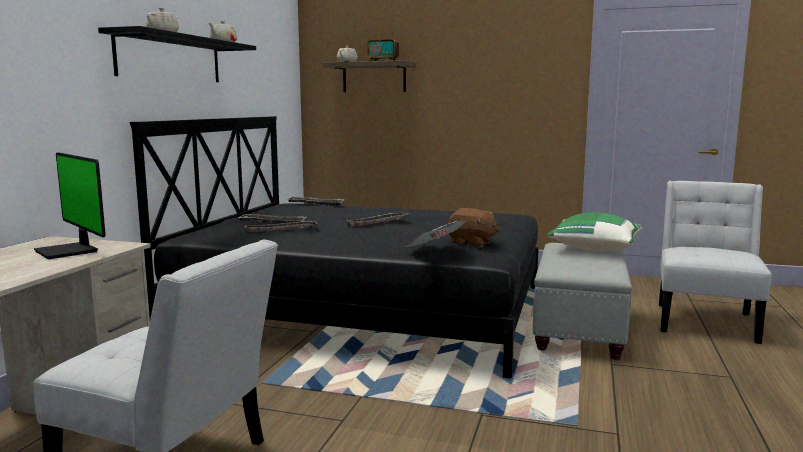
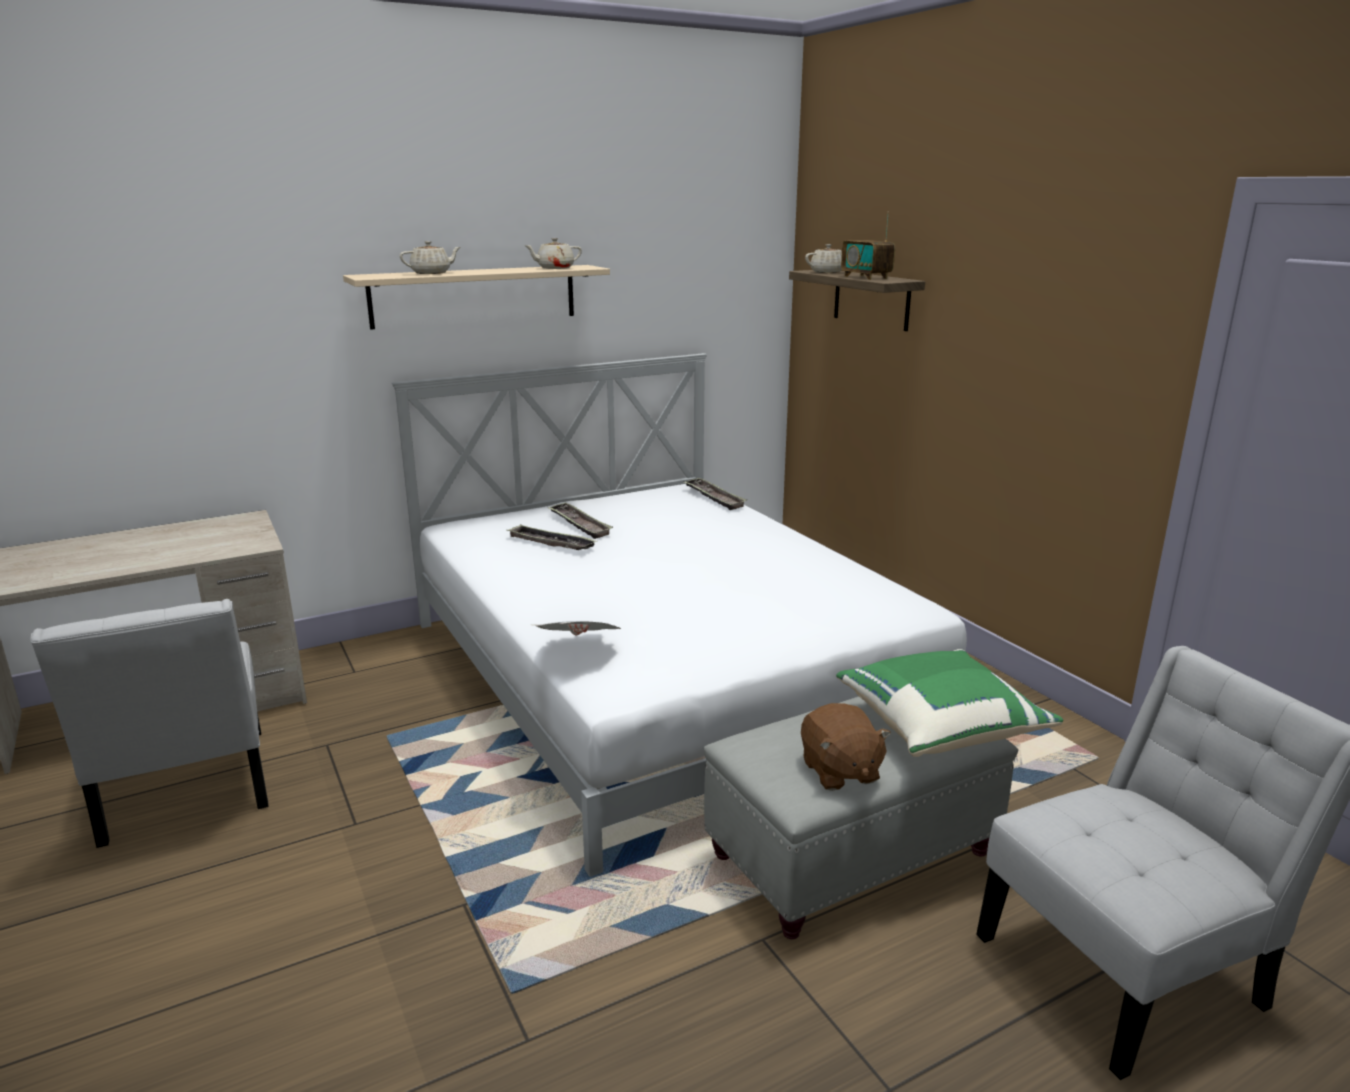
camera: 45 degrees right, 10 degrees up
(70, 251) = (214, 541): monitor -> none
(171, 59) = (474, 296): black shelf -> beige shelf
(364, 309) = (659, 678): black bed -> white bed
(378, 222) = (674, 564): tray -> none
(472, 243) = (664, 652): brown plush toy -> brown plush toy (839, 771)

